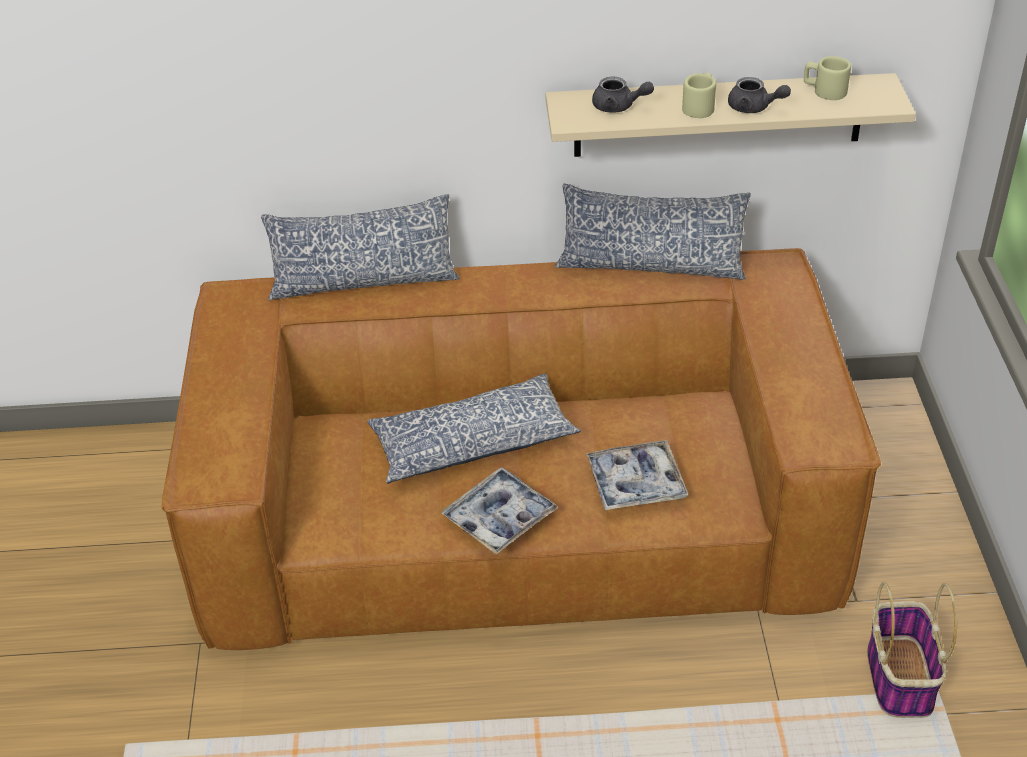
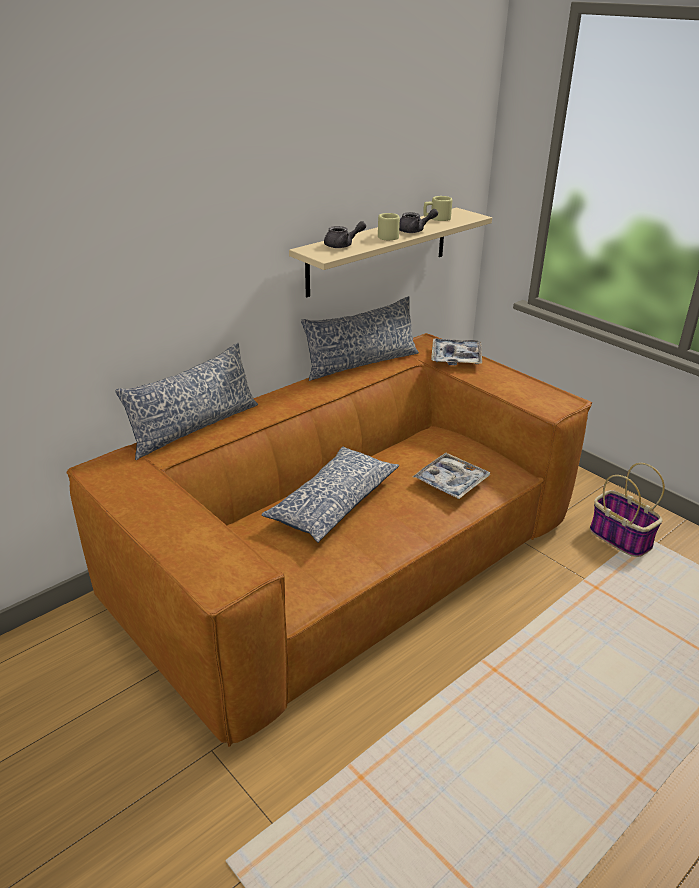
camera: 40 degrees left, 10 degrees down
(500, 518) = (399, 533): tray -> tray (456, 357)

